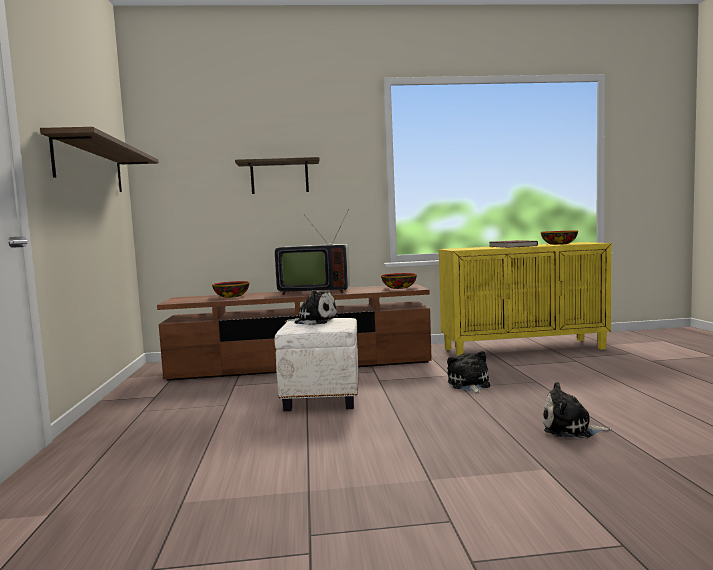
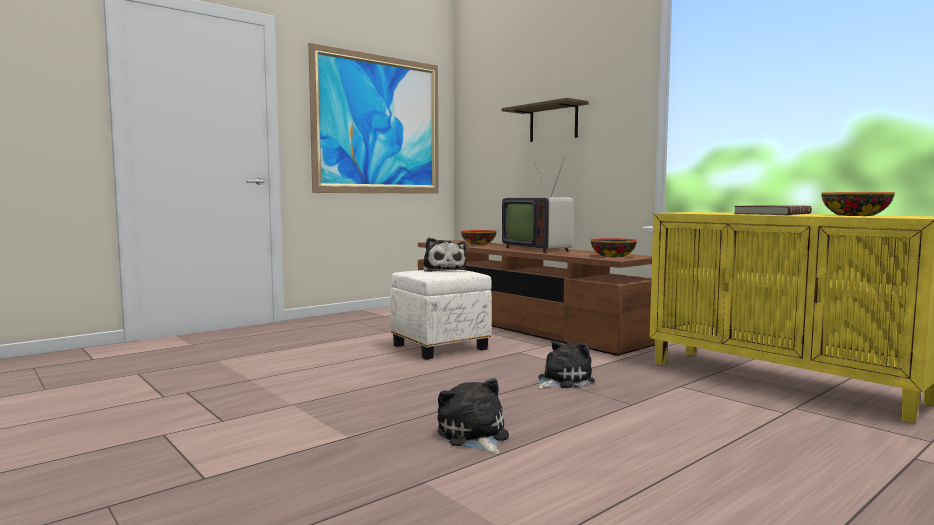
camera: 55 degrees right, 0 degrees up
(90, 166) = (378, 125): shelf -> picture

